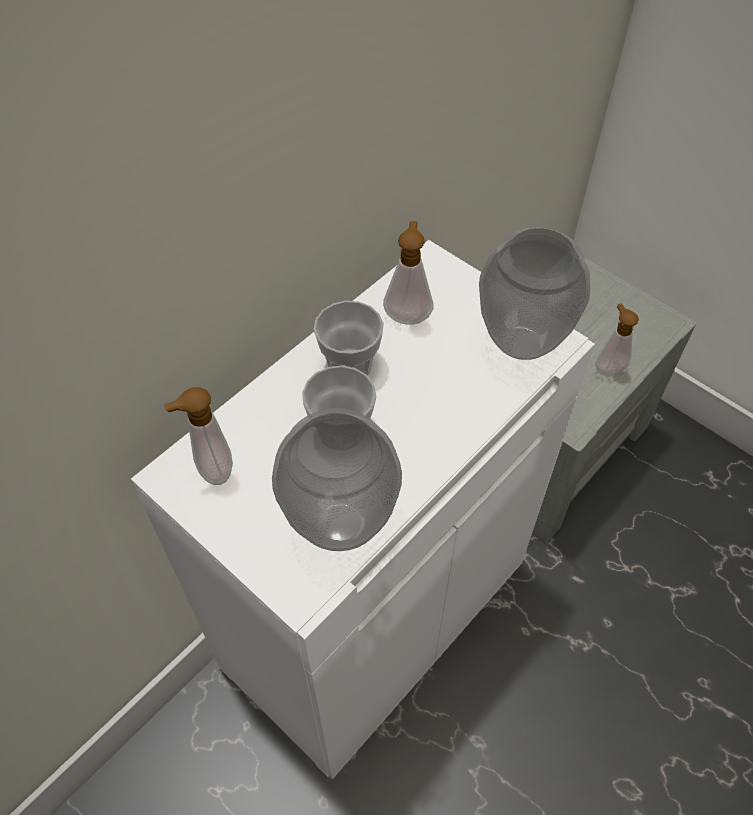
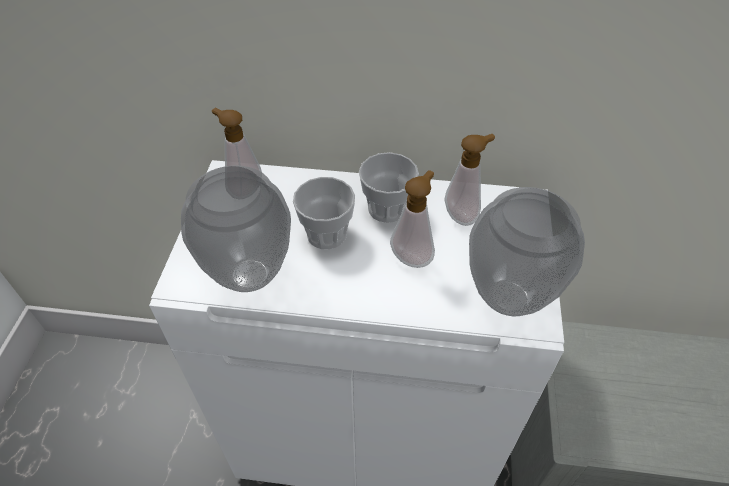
camera: 55 degrees right, 5 degrees down
(608, 368) = (659, 439): soap dispenser -> soap dispenser (412, 257)

